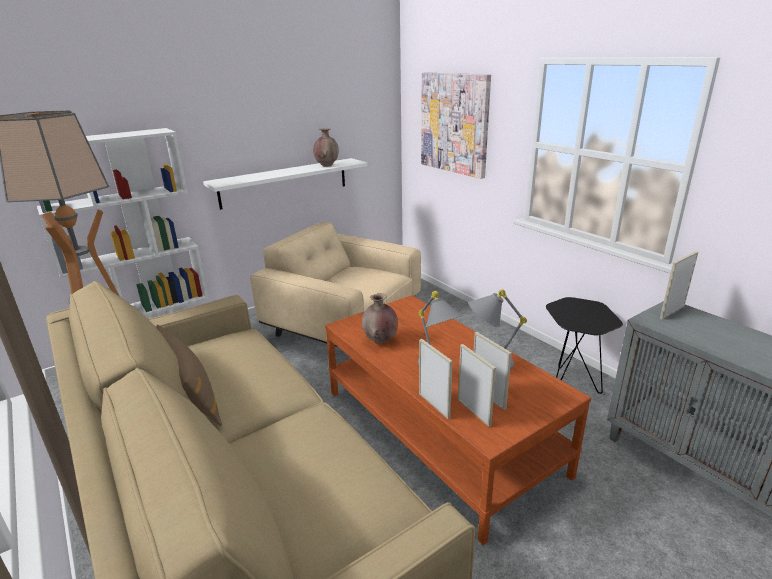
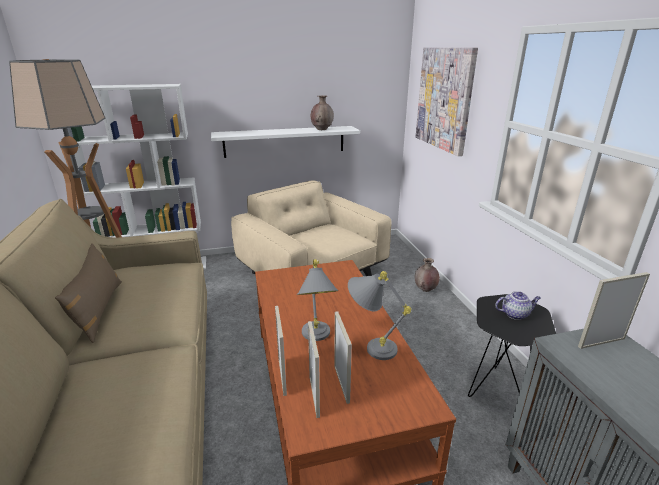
camera: 20 degrees right, 0 degrees up
(380, 341) = (288, 297): brown vase -> brown vase (425, 290)
(582, 311) = (515, 314): none -> teapot

